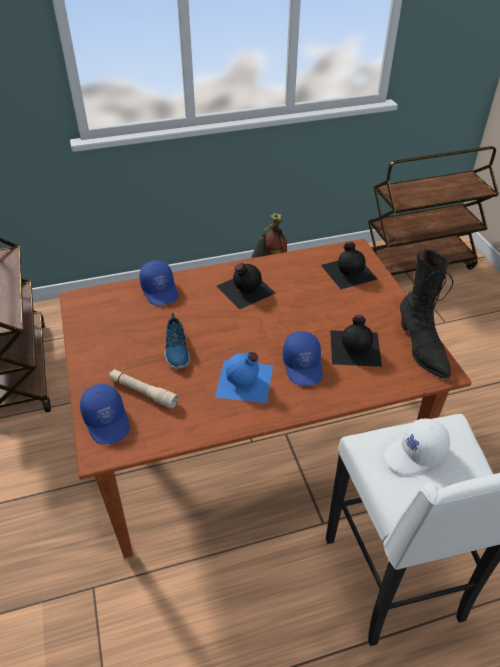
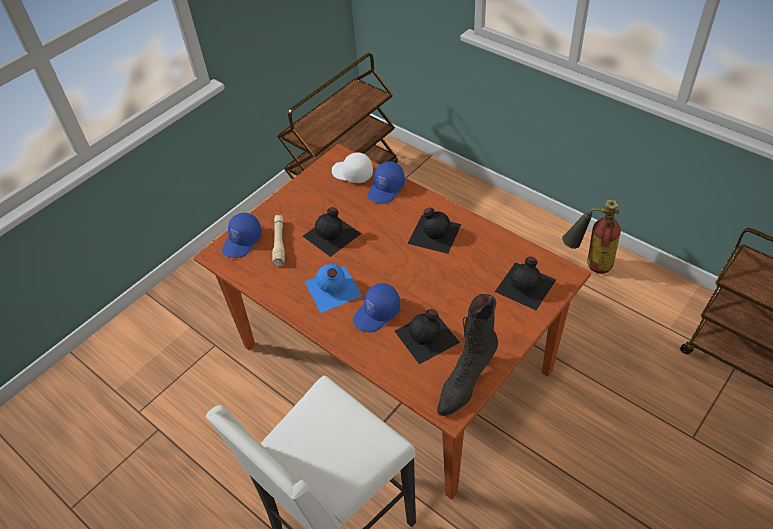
camera: 60 degrees right, 5 degrees up
(176, 349) = (332, 234): shoe -> black bottle
(415, 454) = (333, 426): white cap -> white cap (352, 174)

